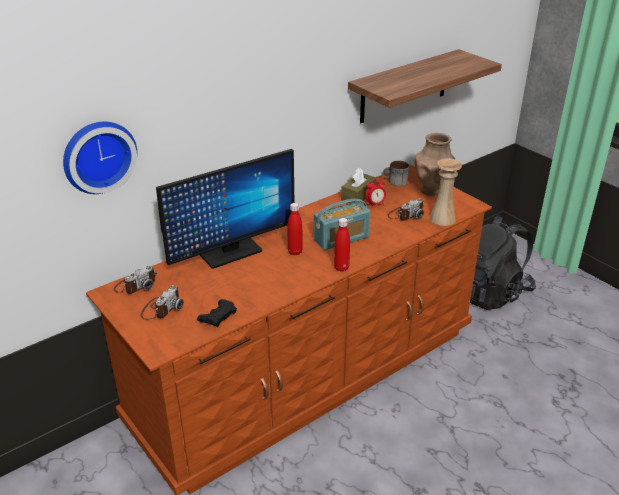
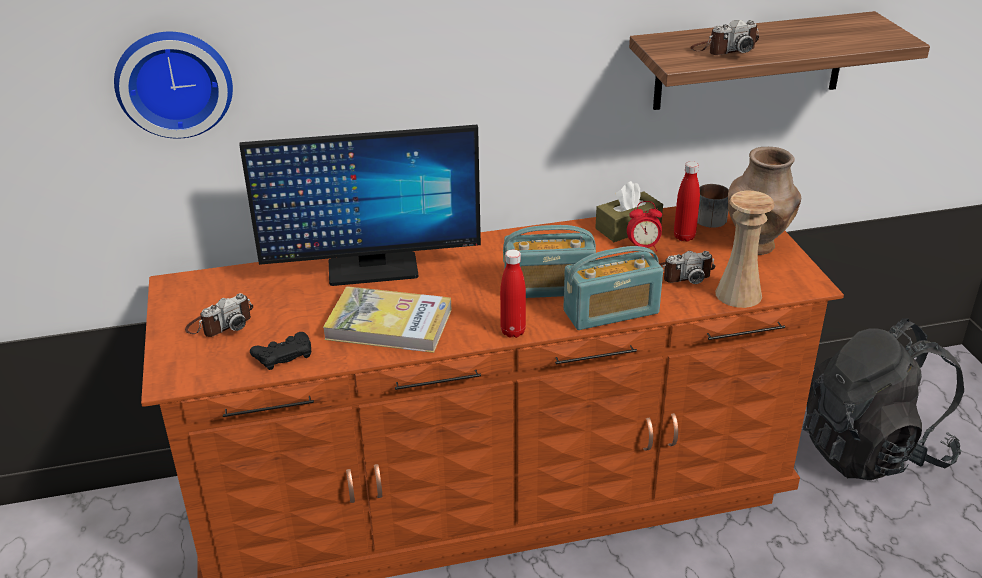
camera: 25 degrees right, 0 degrees up
(136, 285) = (215, 283): camera -> camera (724, 49)
(267, 282) = (389, 324): none -> book
(295, 252) = (463, 290): red bottle -> red bottle (684, 237)
(385, 244) = (611, 312): none -> radio

